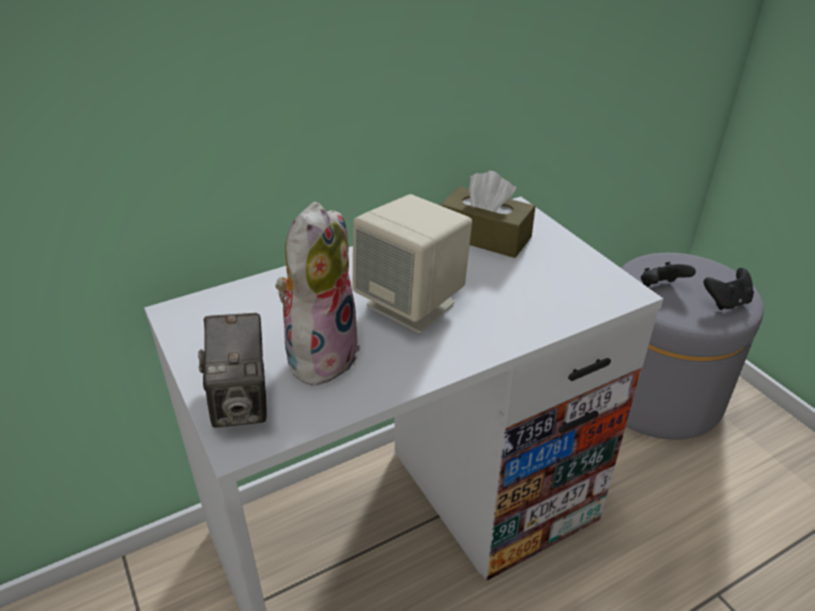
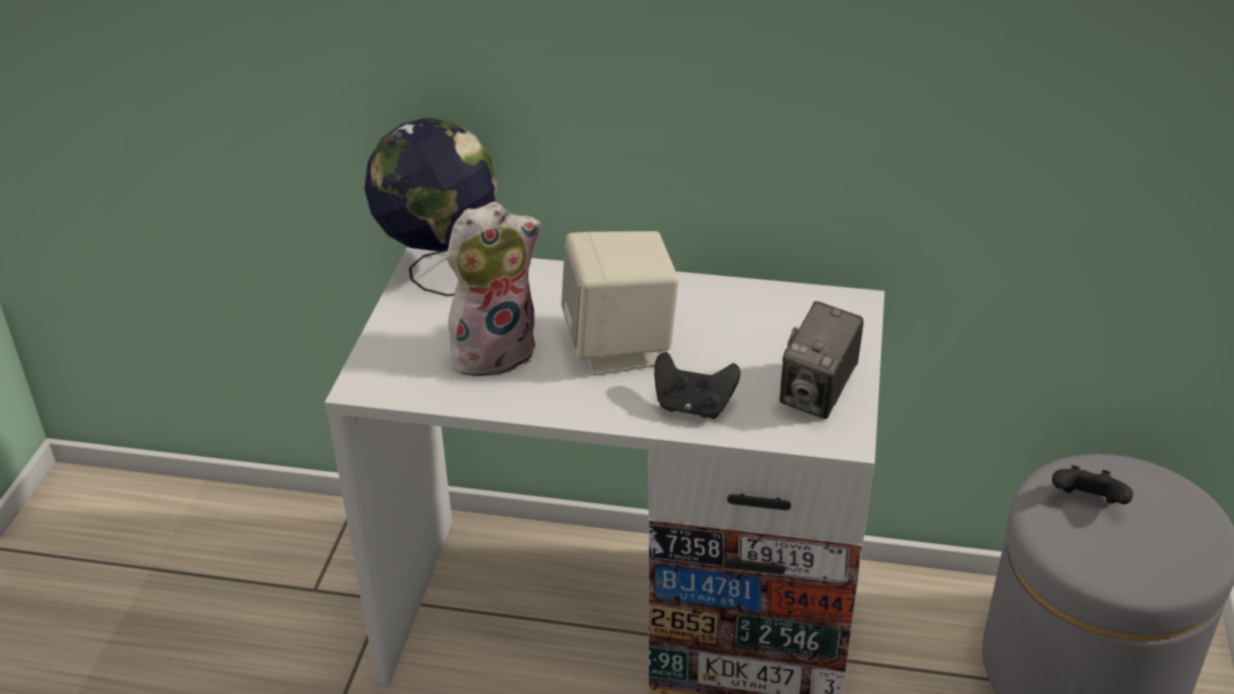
camera: 40 degrees right, 0 degrees up
(196, 312) = (440, 269): none -> globe
(242, 402) = (395, 358): camera -> camera (818, 395)
(485, 236) = (779, 316): brown tissue box -> none
(726, 302) = (1156, 563): black game controller -> black game controller (693, 407)

